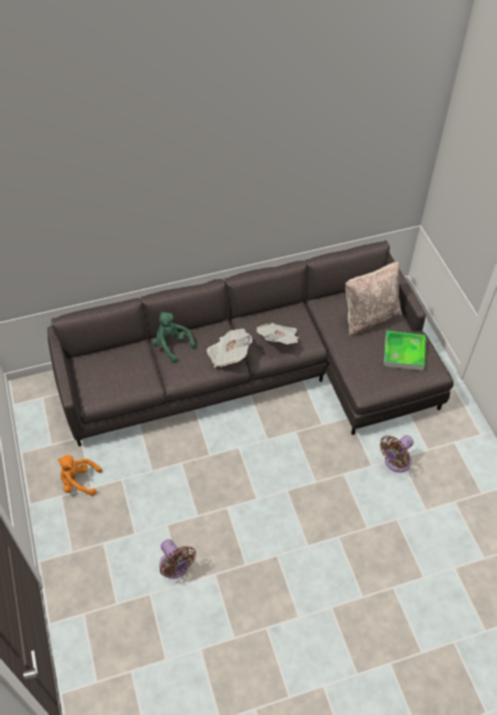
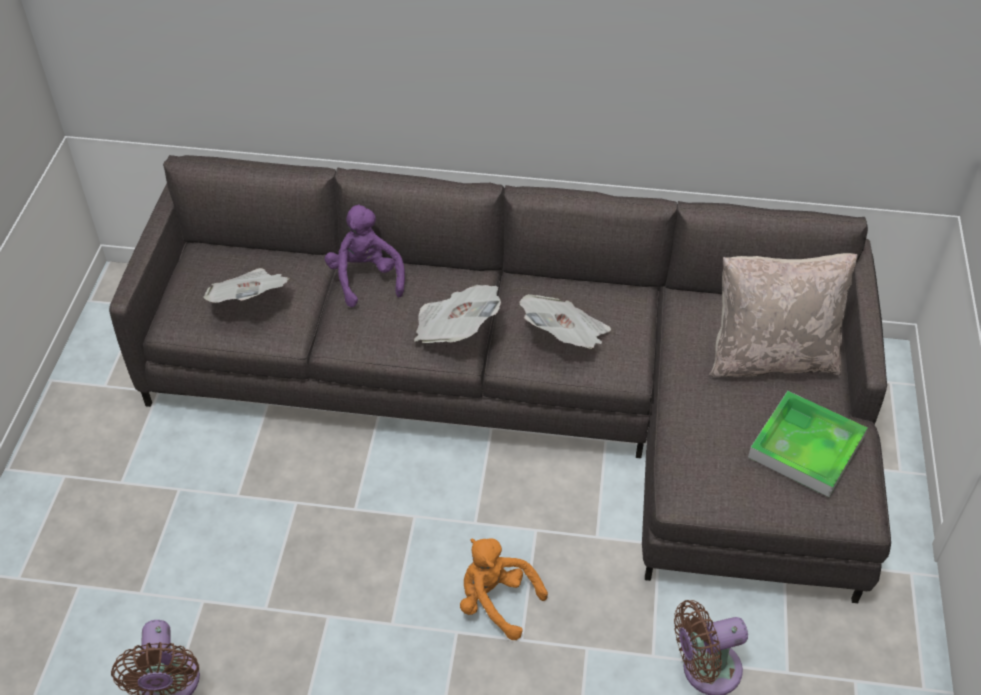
camera: 25 degrees right, 5 degrees down
(79, 481) = (108, 464): orange plush toy -> orange plush toy (496, 601)
(124, 376) = (250, 301): none -> newspaper
(172, 345) = (365, 278): green plush toy -> purple plush toy

